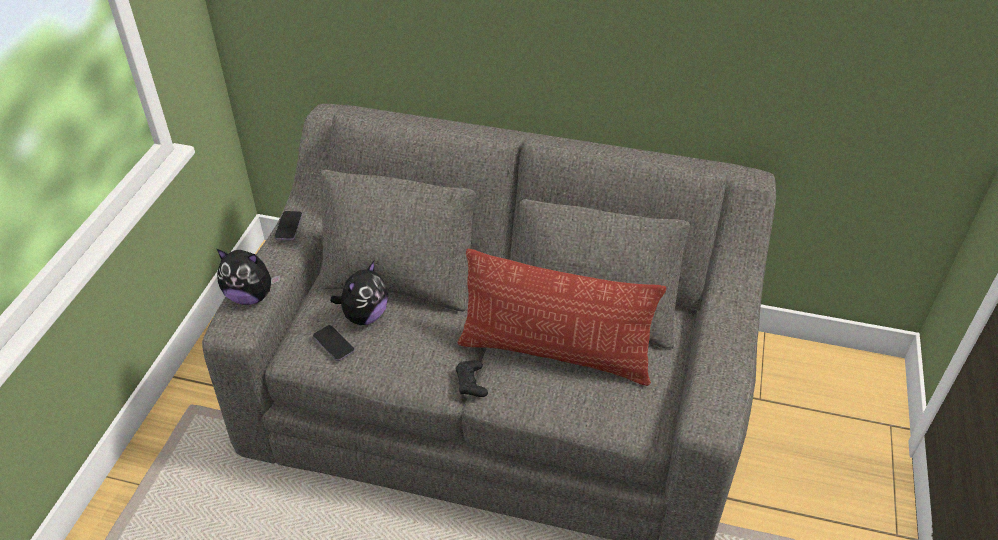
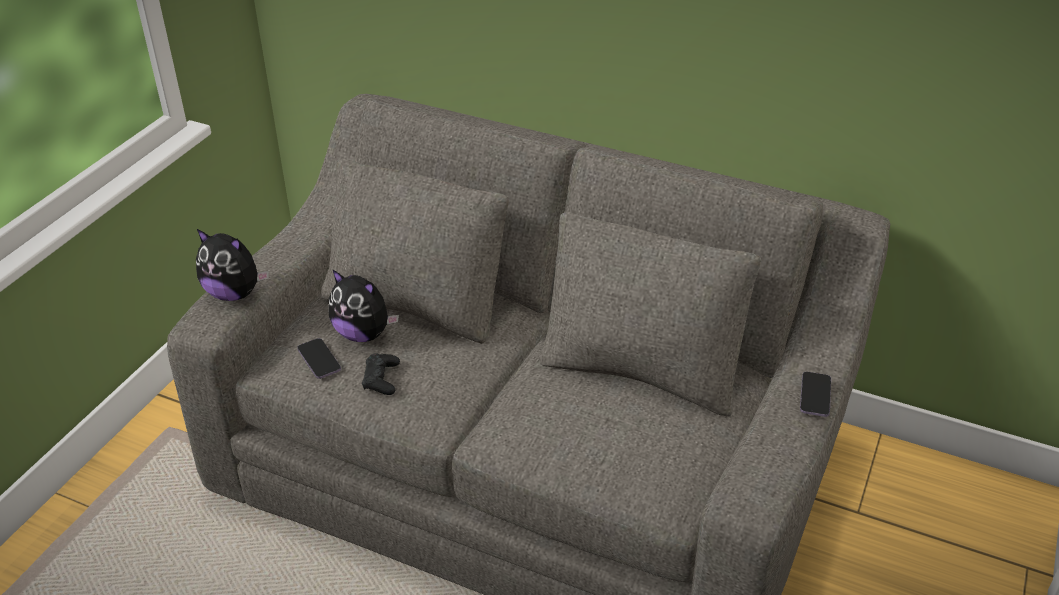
camera: 10 degrees right, 5 degrees down
(288, 227) = (300, 226): phone -> phone (815, 396)
(364, 316) = (363, 333): plush toy -> plush toy turned 75 degrees clockwise
(471, 382) = (470, 423): black game controller -> black game controller (381, 379)
(555, 353) = (579, 403): pillow -> none

